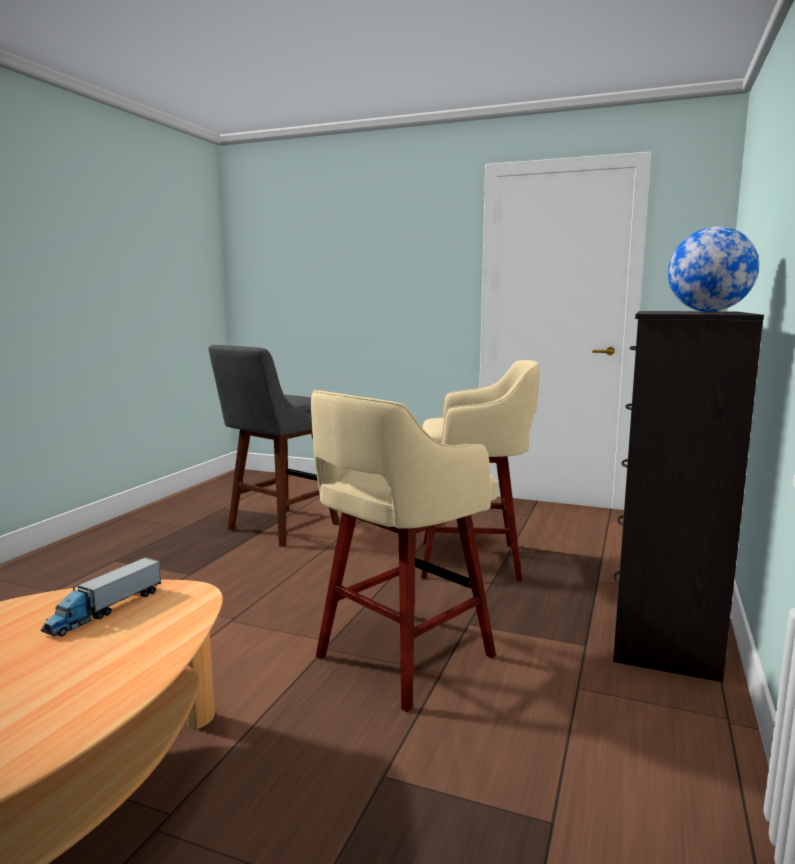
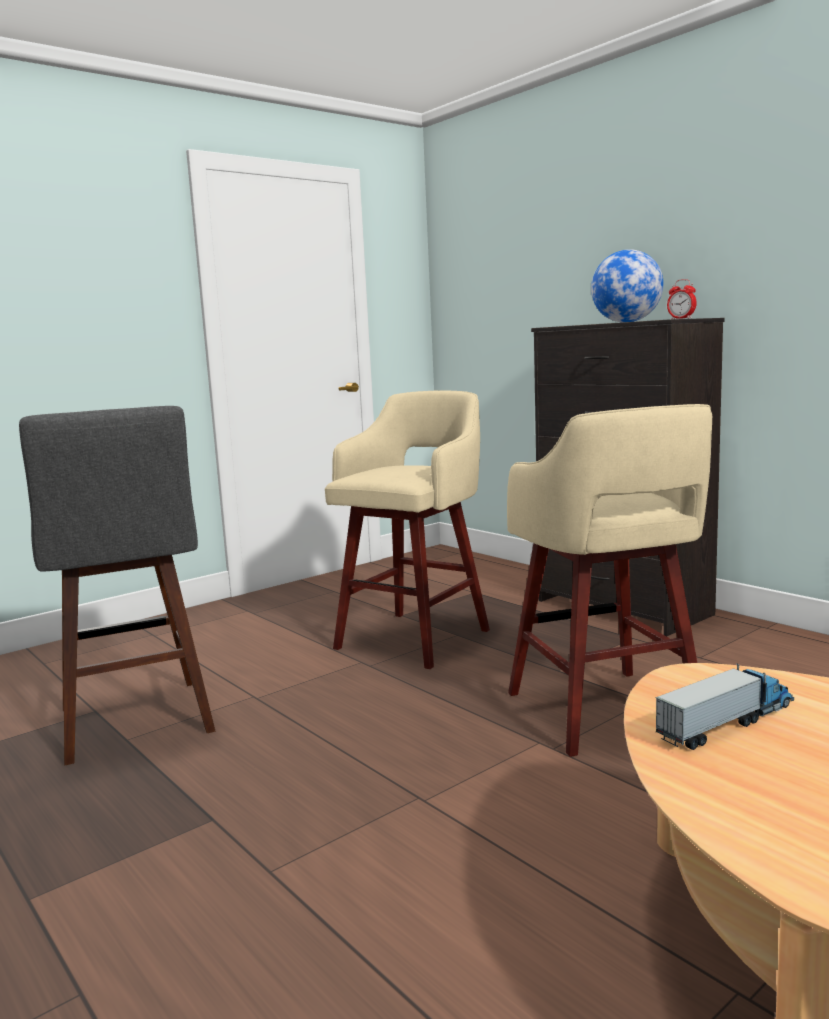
camera: 60 degrees left, 0 degrees up
(105, 610) = (727, 723): toy truck -> toy truck turned 90 degrees counterclockwise
(690, 313) = (681, 318): none -> alarm clock

